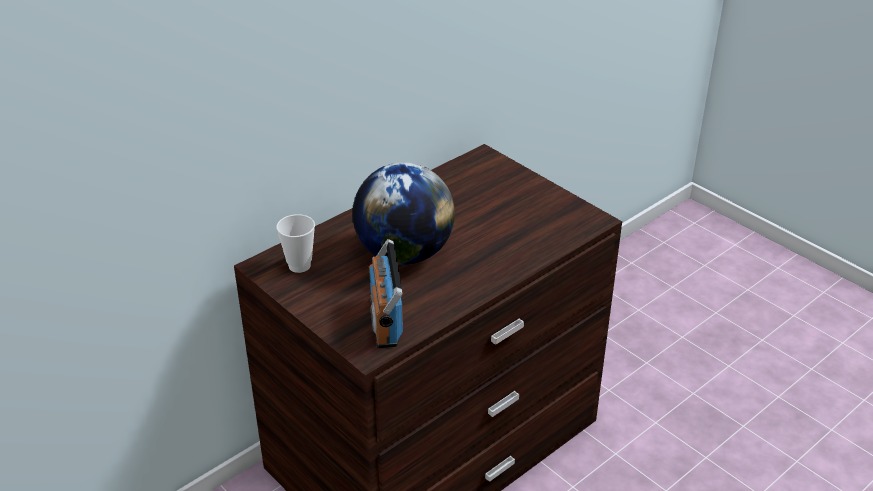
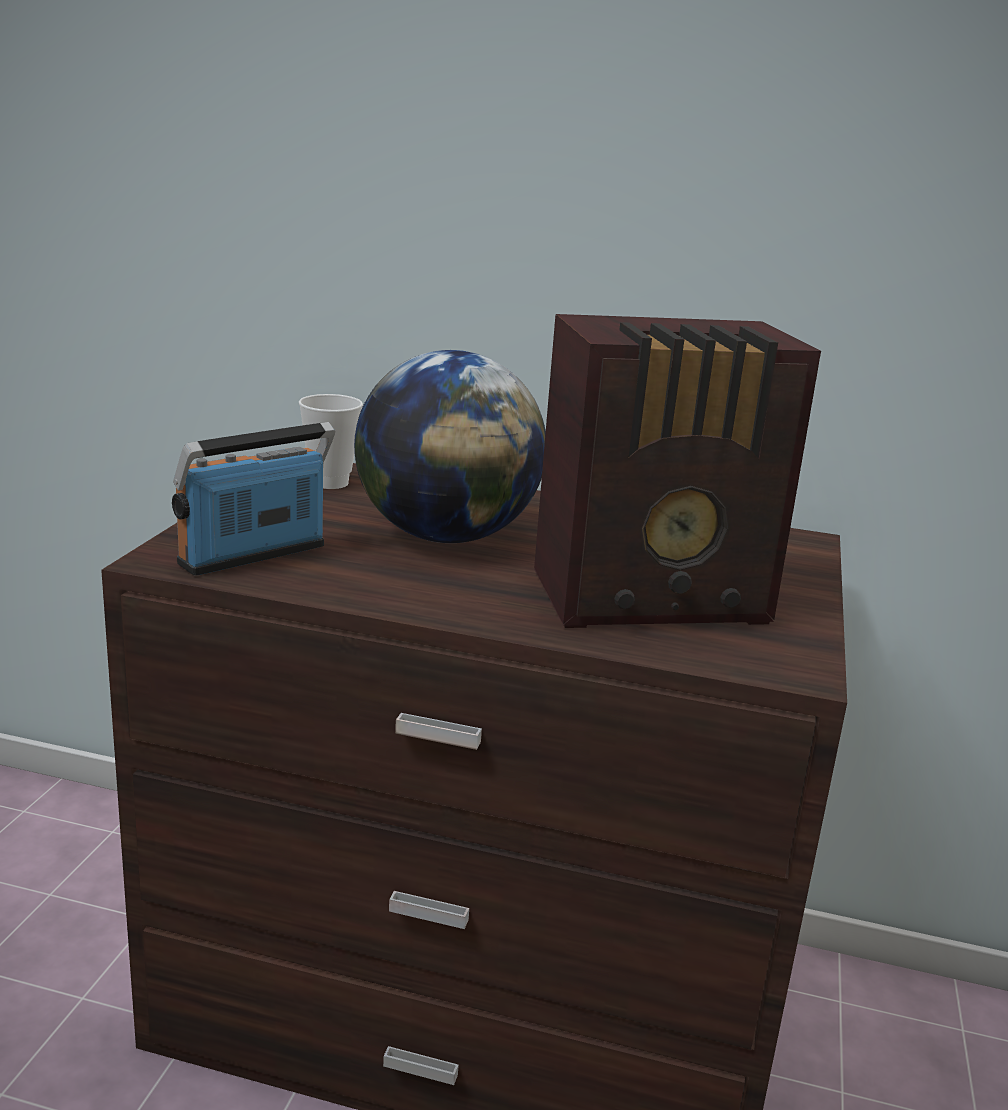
camera: 55 degrees right, 15 degrees down
(514, 224) = (655, 600): none -> radio

